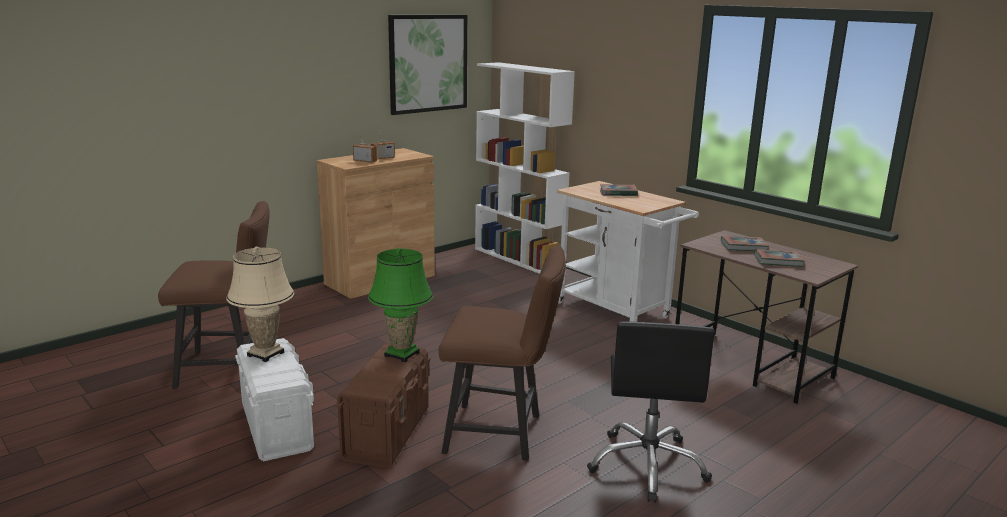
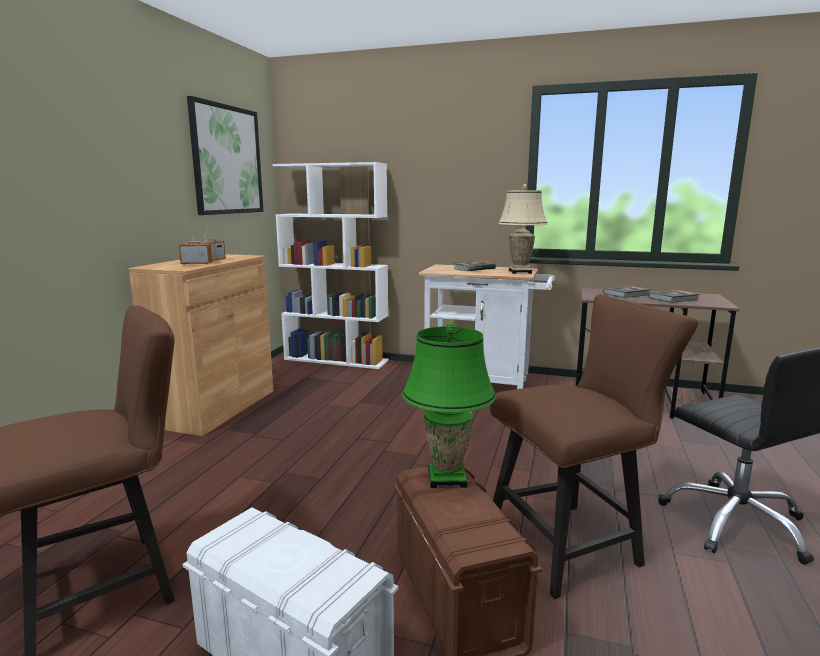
camera: 30 degrees left, 5 degrees down
(265, 354) = (257, 544): beige table lamp -> beige table lamp (520, 272)

